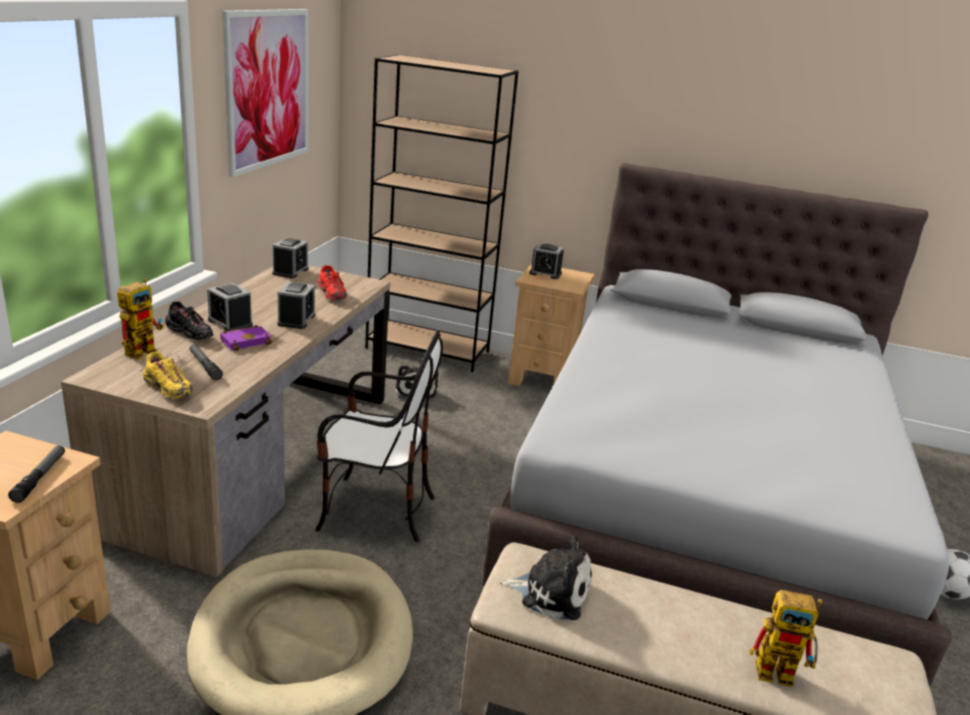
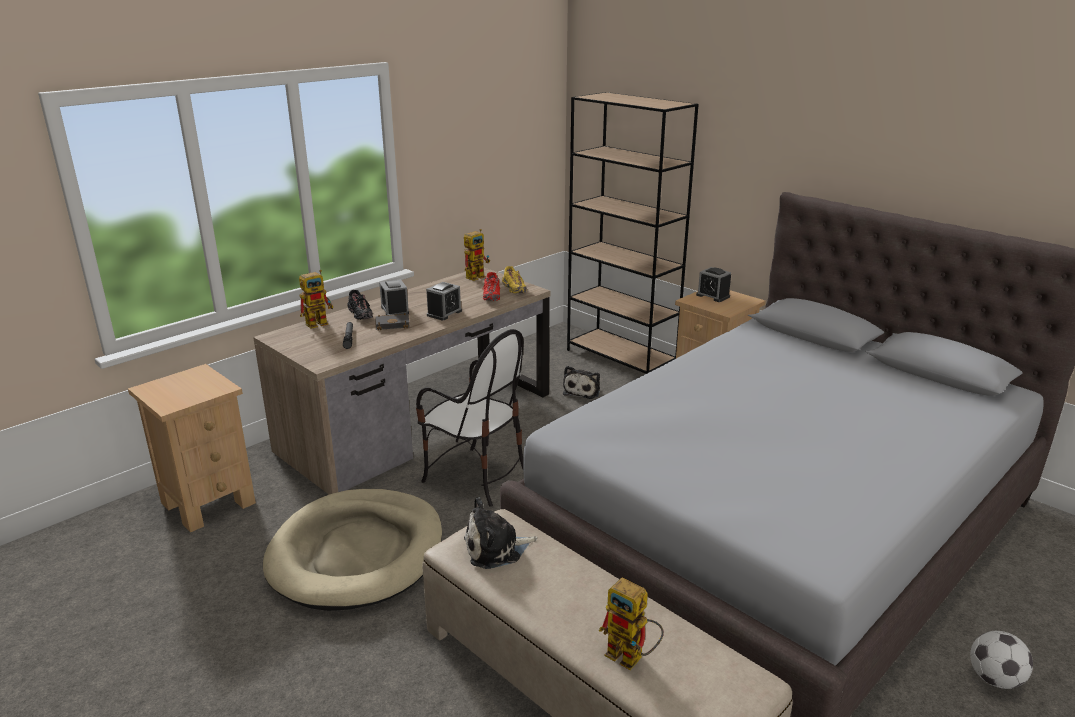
camera: 30 degrees right, 0 degrees up
(40, 478) = (199, 395): flashlight -> none
(169, 389) = (311, 351): yellow shoe -> yellow shoe (514, 289)
(246, 341) = (393, 324): purple book -> black book
(268, 89) = (477, 126): picture -> none
(290, 271) = (477, 276): alarm clock -> toy robot
(551, 592) = (496, 549): plush toy -> plush toy turned 120 degrees clockwise

